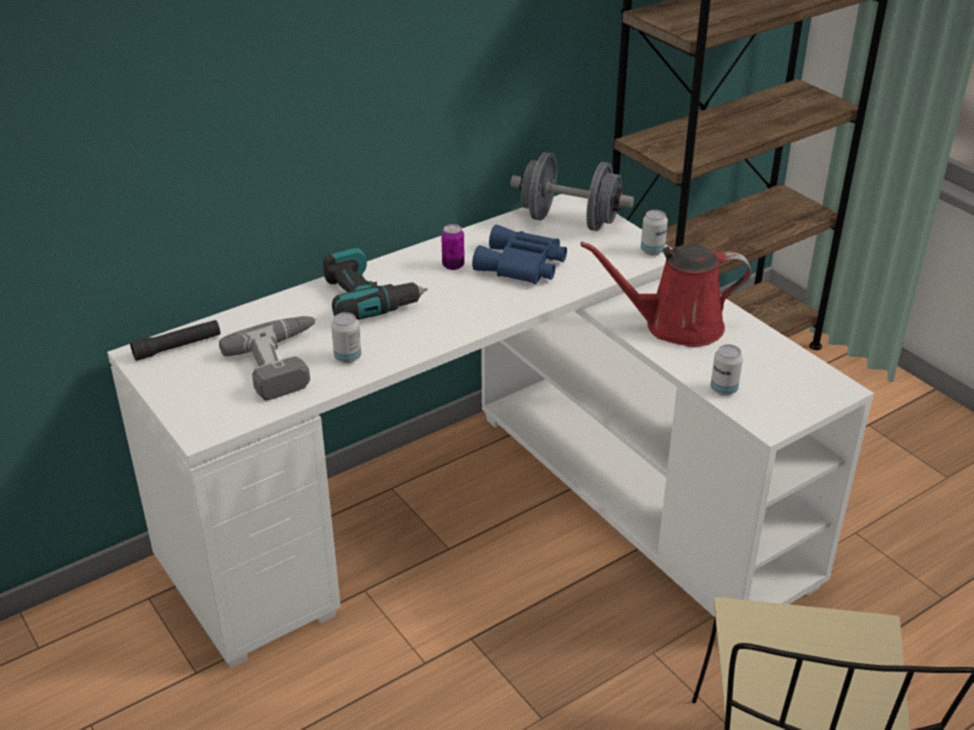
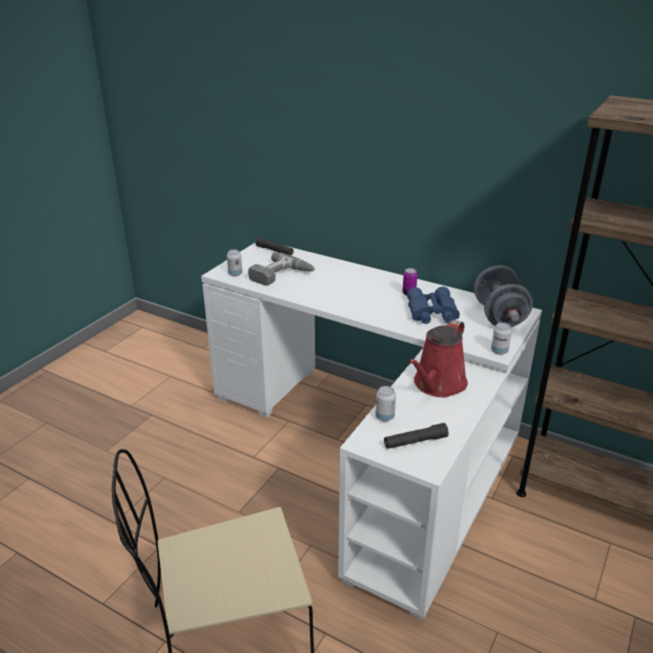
camera: 65 degrees right, 5 degrees down
(347, 357) = (299, 289): can -> can (235, 274)
(368, 298) = (354, 280): power drill -> none
(675, 326) = (437, 385): red watering can -> red watering can turned 120 degrees counterclockwise
(786, 382) = (415, 441): none -> black flashlight

